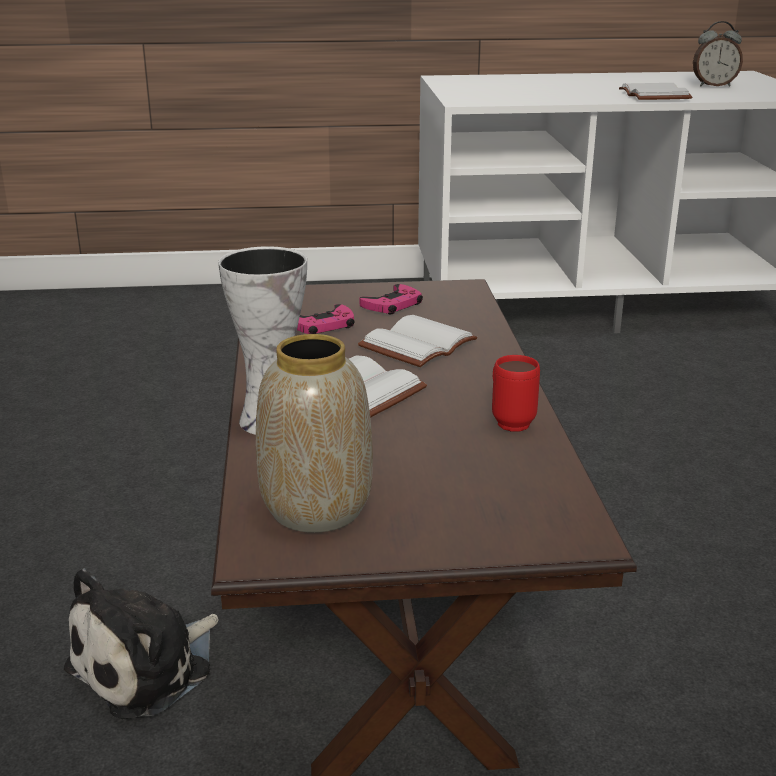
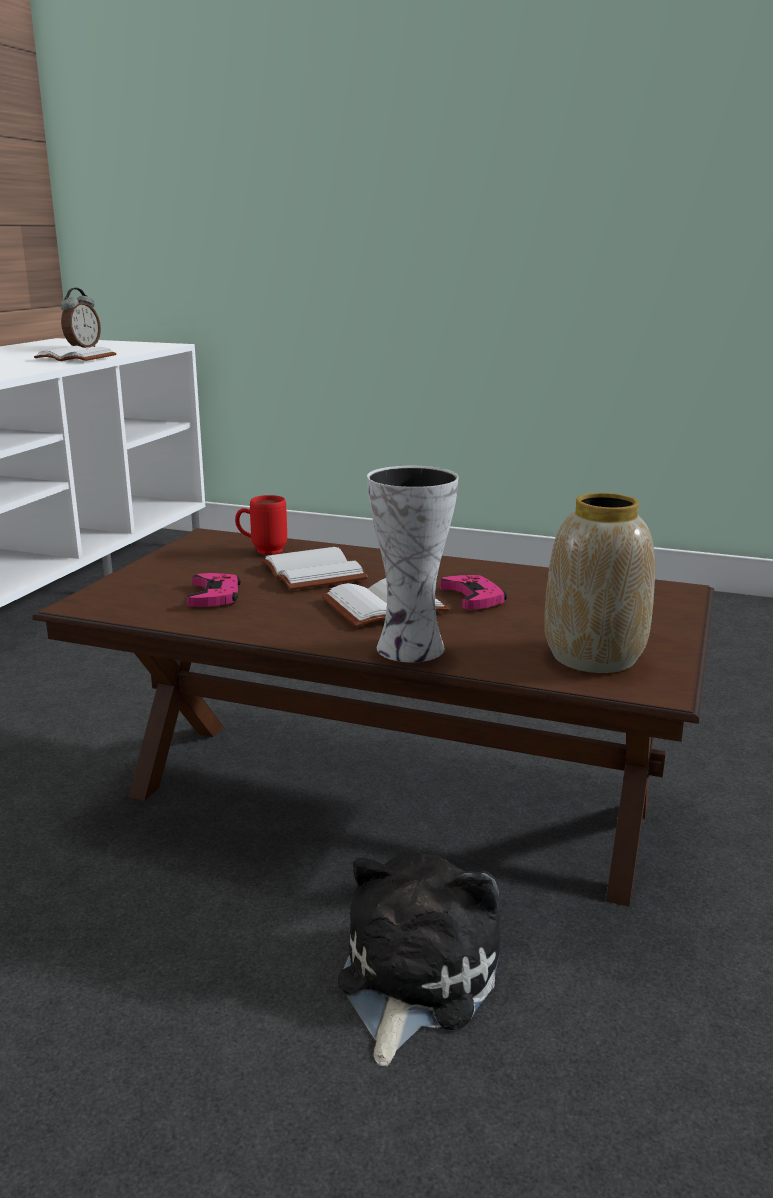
camera: 65 degrees left, 5 degrees down
(147, 667) = (413, 978): plush toy -> plush toy turned 135 degrees counterclockwise
(393, 305) = (206, 565): pink game controller -> pink game controller (473, 598)
(508, 421) = (493, 574): red mug -> red mug (262, 551)

